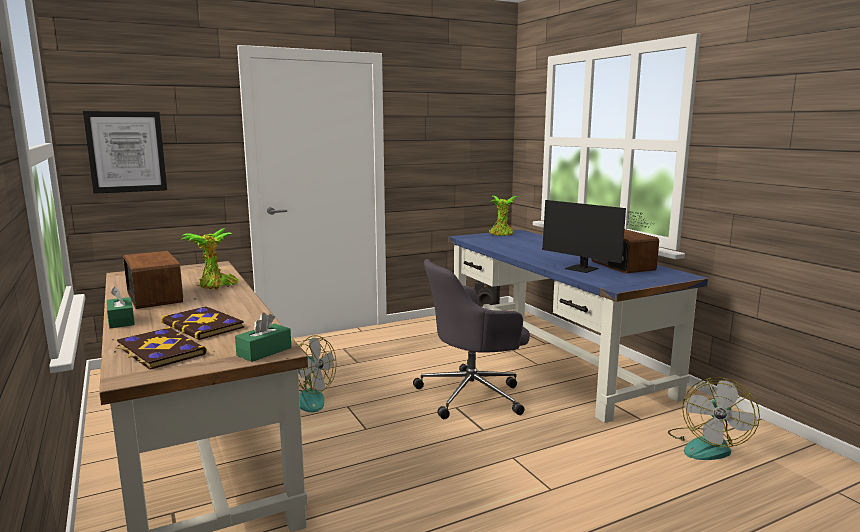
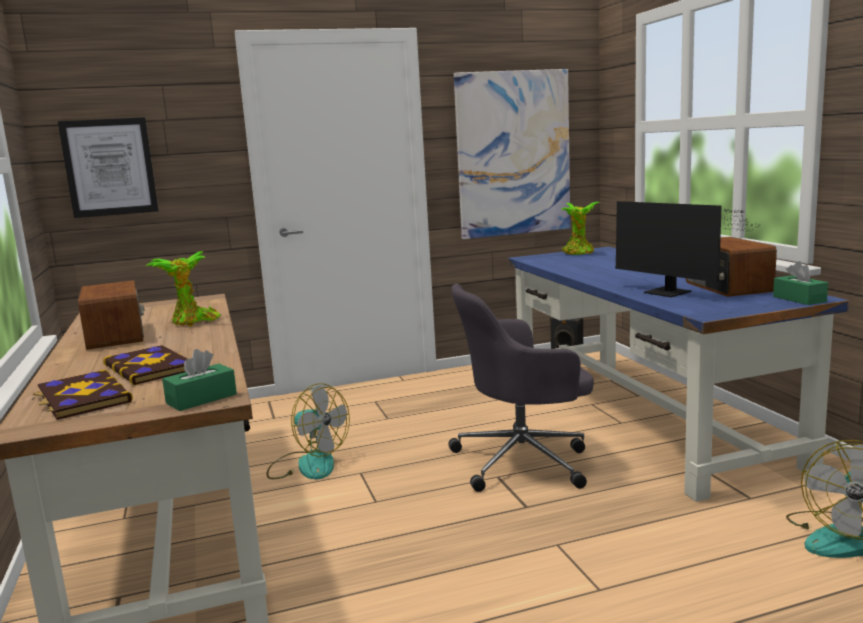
camera: 10 degrees right, 0 degrees up
(121, 320) = (62, 363): green tissue box -> green tissue box (799, 299)
(450, 155) = (513, 154): none -> picture

